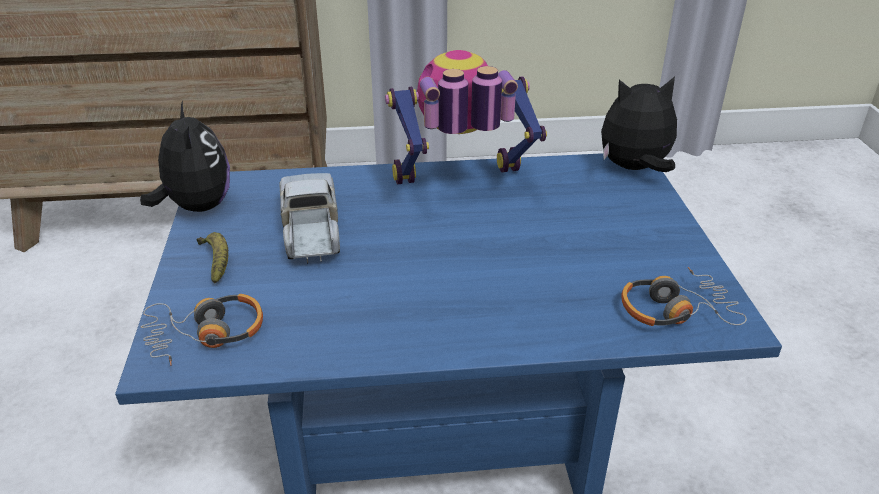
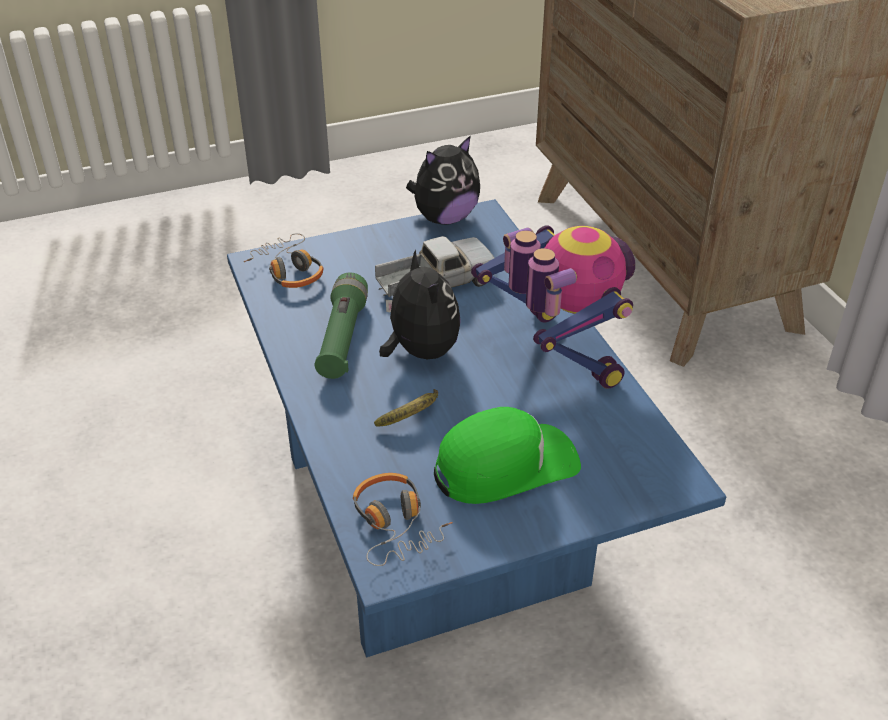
camera: 75 degrees right, 5 degrees up
(216, 262) = (374, 249): banana -> banana (412, 416)
(372, 307) = (342, 338): none -> green flashlight
(603, 236) = (506, 465): none -> green cap
(634, 169) = (667, 484): plush toy -> plush toy (420, 351)

